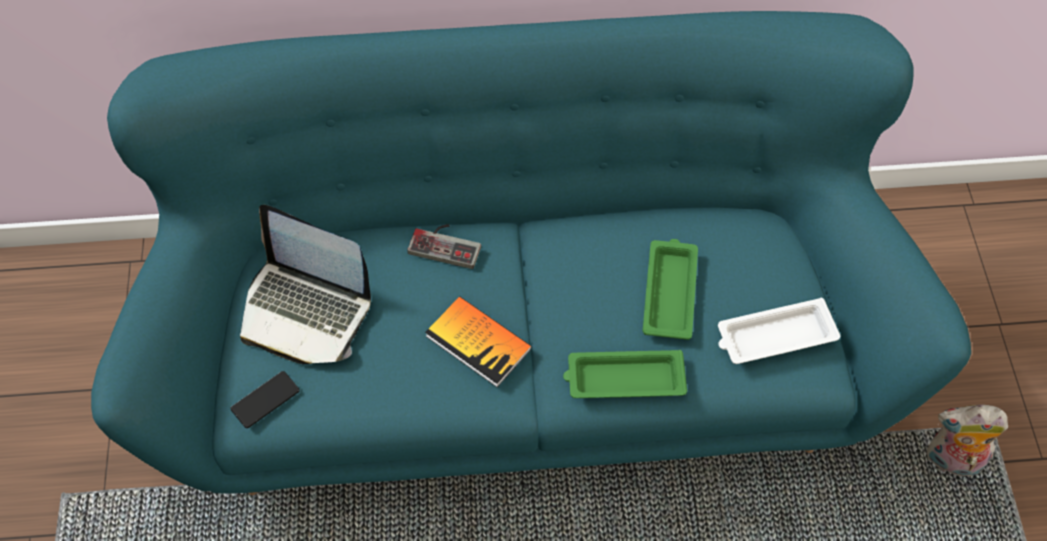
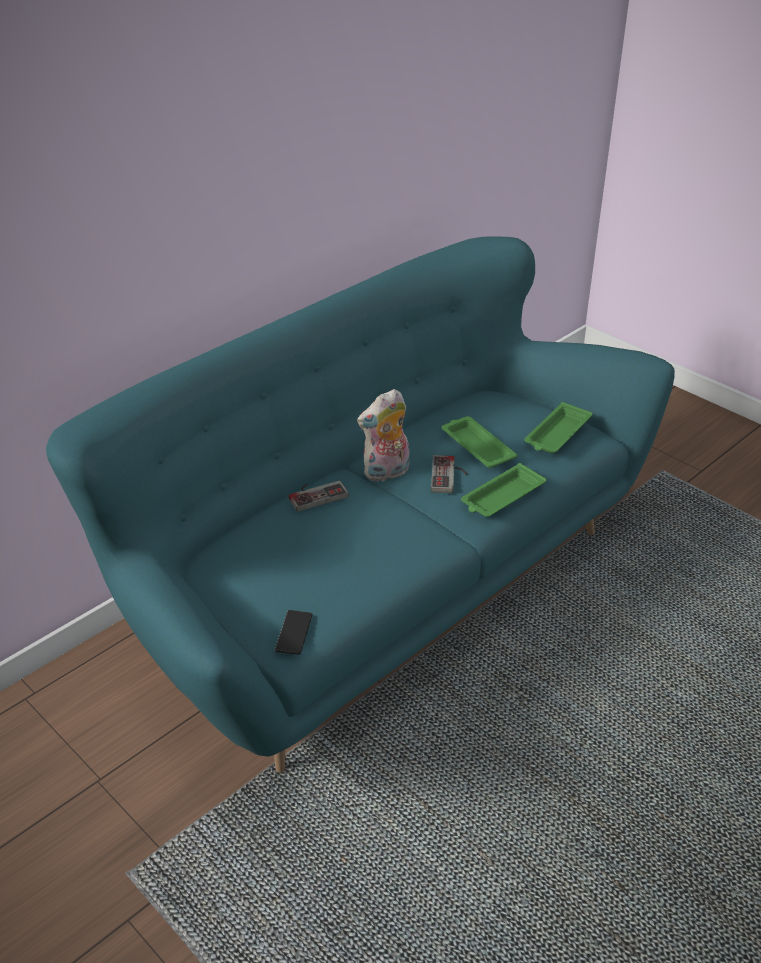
camera: 40 degrees left, 20 degrees down
(305, 311) = (264, 573): laptop -> none
(478, 342) = (397, 527): book -> none
(598, 312) = (449, 476): none -> game controller
(774, 336) = (557, 434): white tray -> green tray
(952, 462) = (664, 497): plush toy -> plush toy (386, 473)

